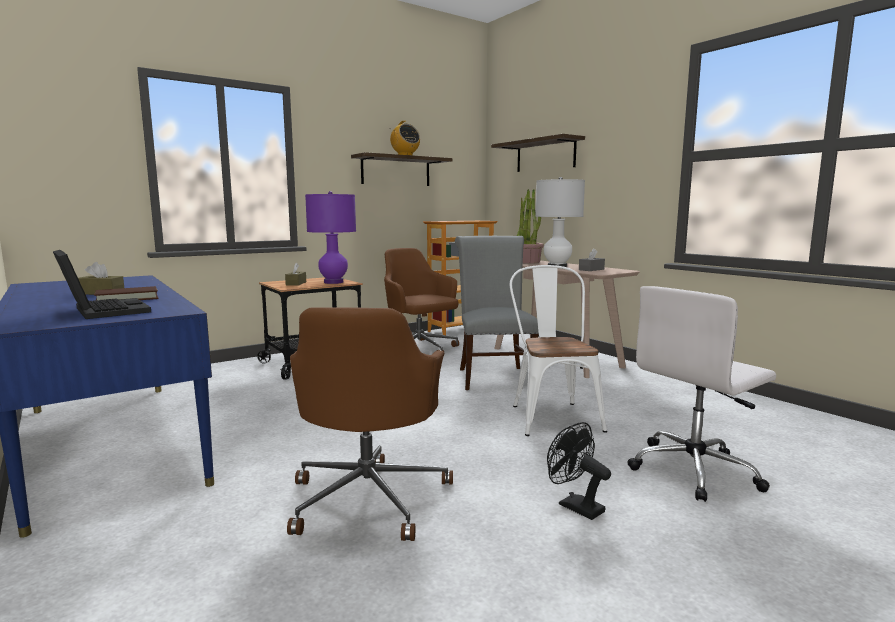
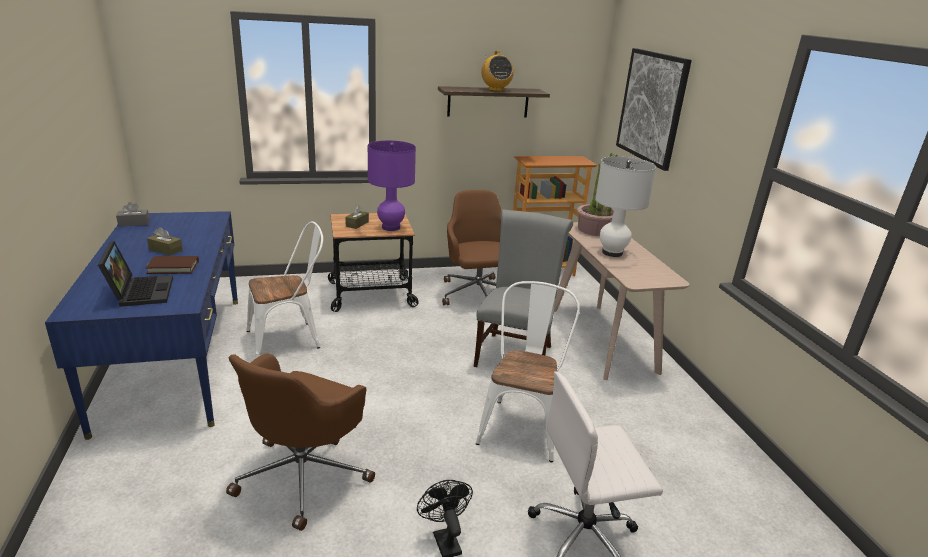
camera: 20 degrees right, 15 degrees up
(251, 404) = (290, 339): none -> white chair
(545, 155) = (651, 107): shelf -> picture
(591, 269) = (638, 270): grey tissue box -> grey tissue box (134, 223)

